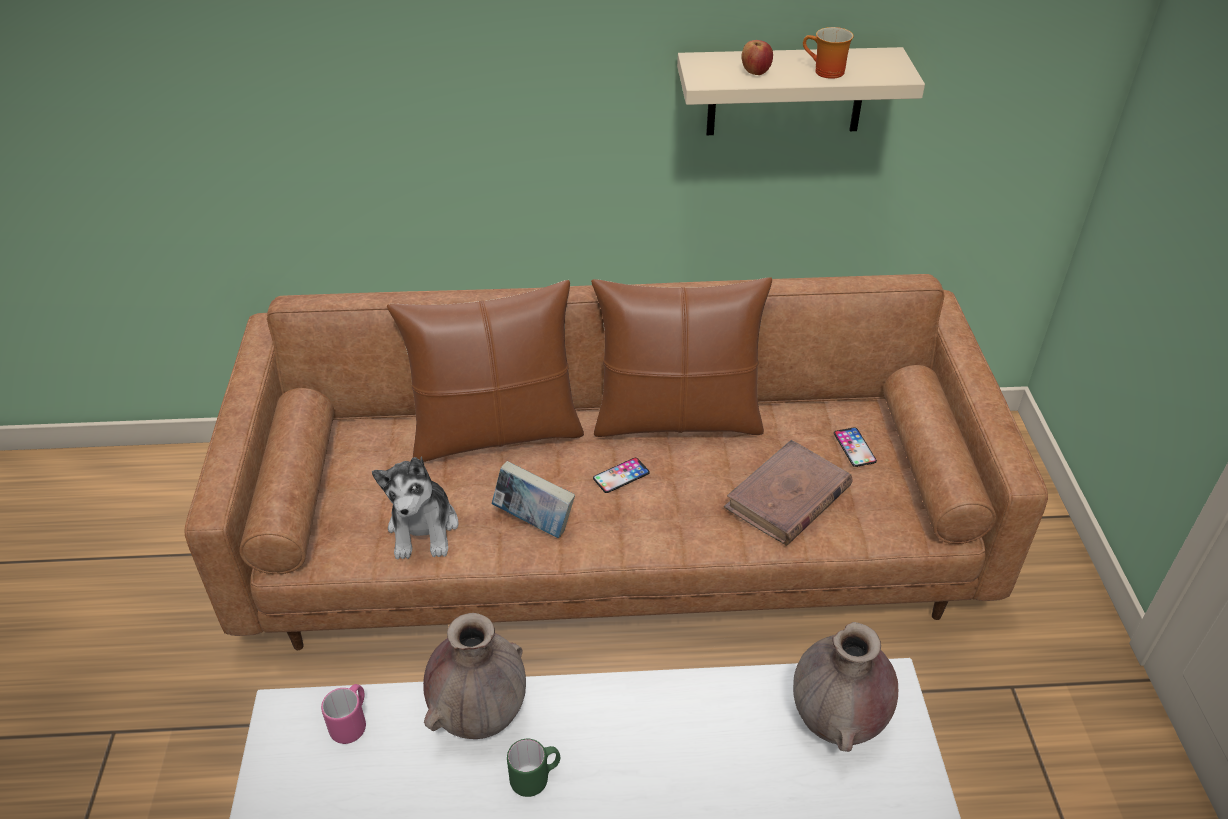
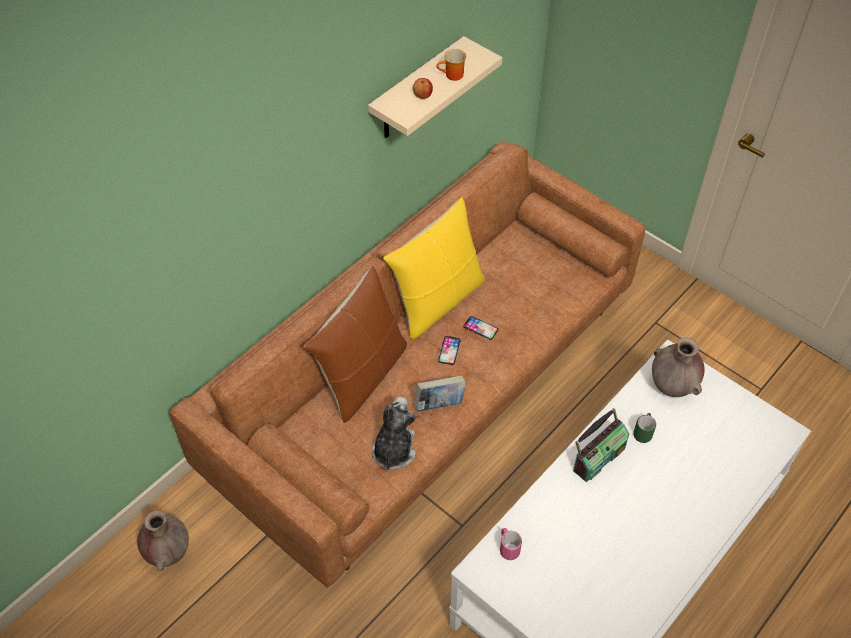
camera: 45 degrees left, 10 degrees up
(423, 528) = (393, 450): plush toy -> plush toy turned 120 degrees counterclockwise
(480, 715) = (551, 499): brown vase -> brown vase (168, 553)
(536, 778) = (600, 502): green mug -> green mug (643, 432)
(609, 720) = (598, 457): none -> radio
(677, 418) = (437, 301): brown pillow -> yellow pillow
(787, 497) = (530, 304): brown book -> none
(854, 447) = (529, 257): phone -> phone (480, 328)

